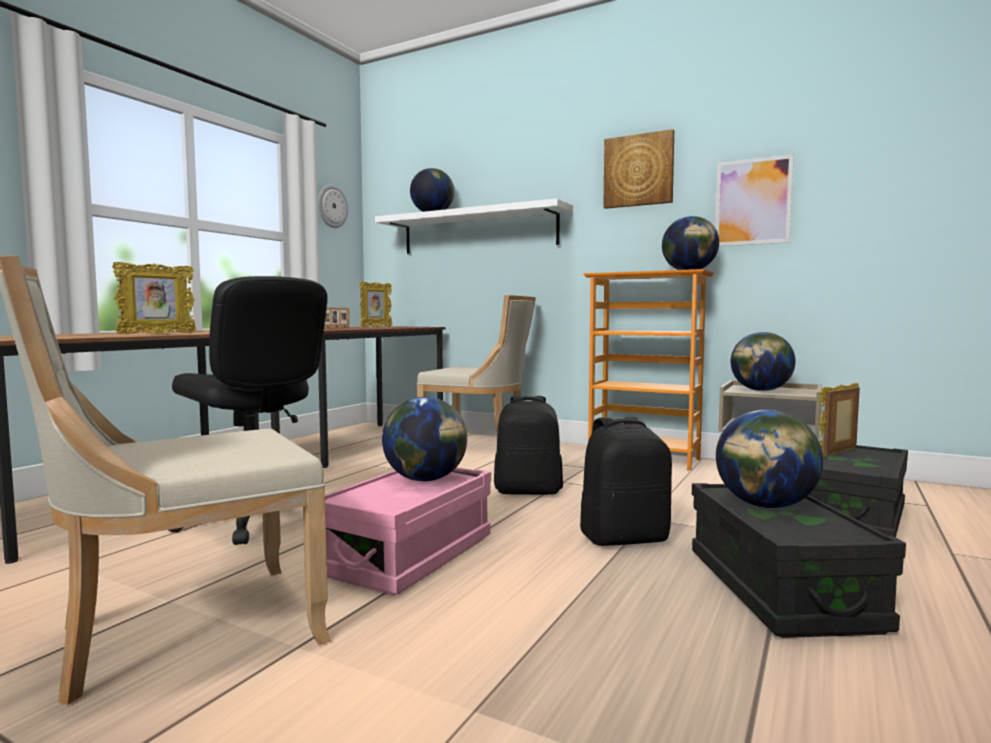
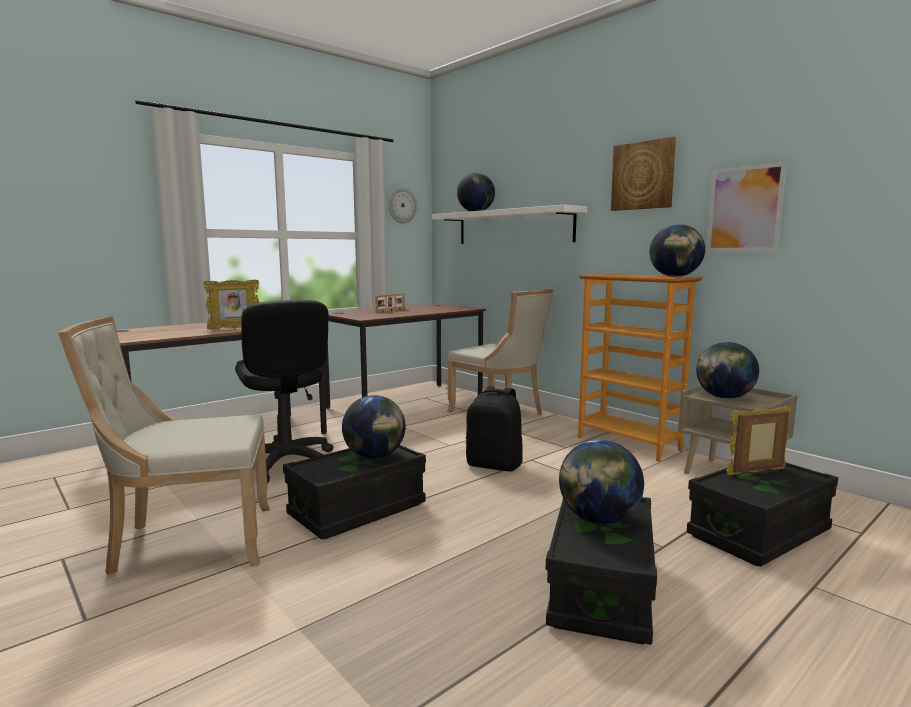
camera: 20 degrees right, 5 degrees up
(376, 327) = (425, 309): picture frame -> none
(409, 555) = (357, 510): pink storage box -> black storage box
(624, 538) = (525, 521): black backpack -> none

